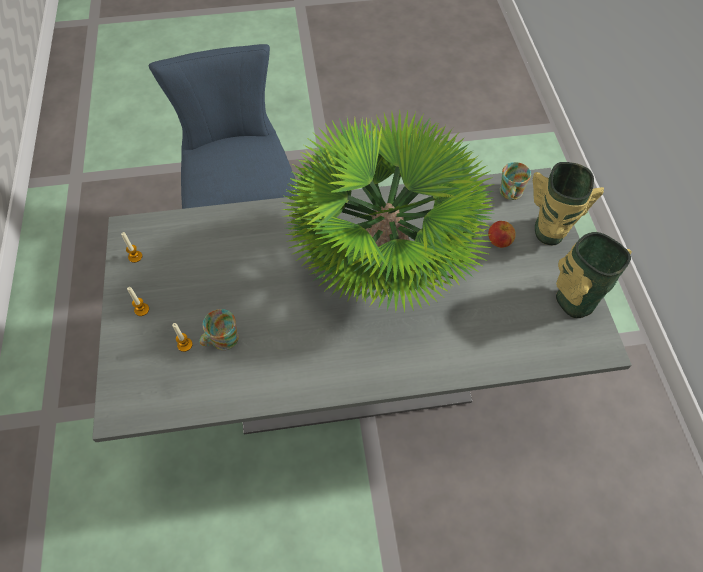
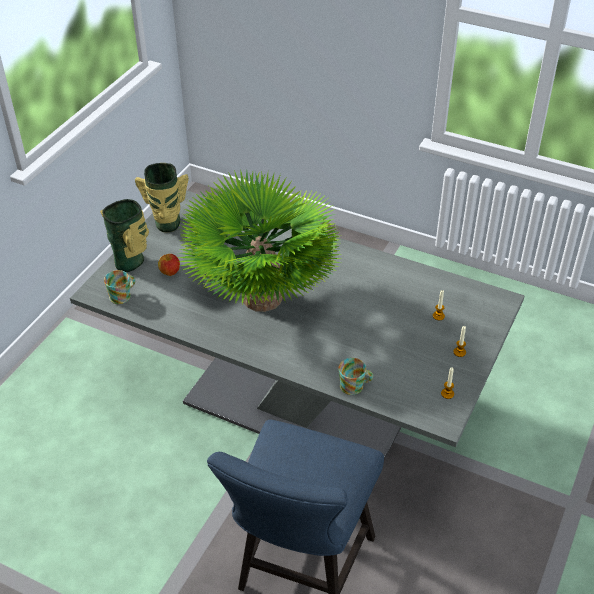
camera: 145 degrees left, 15 degrees down
(221, 340) = (411, 307): mug -> mug (355, 386)

